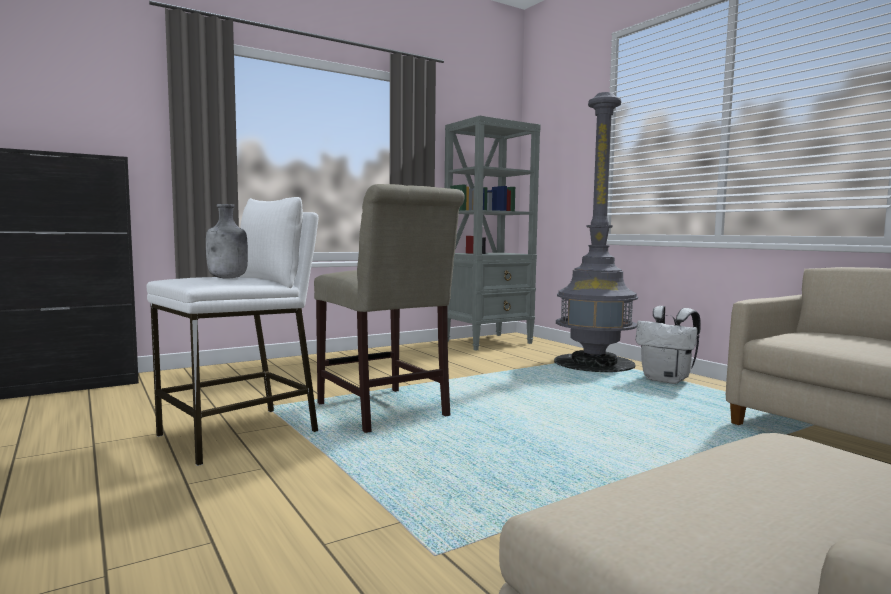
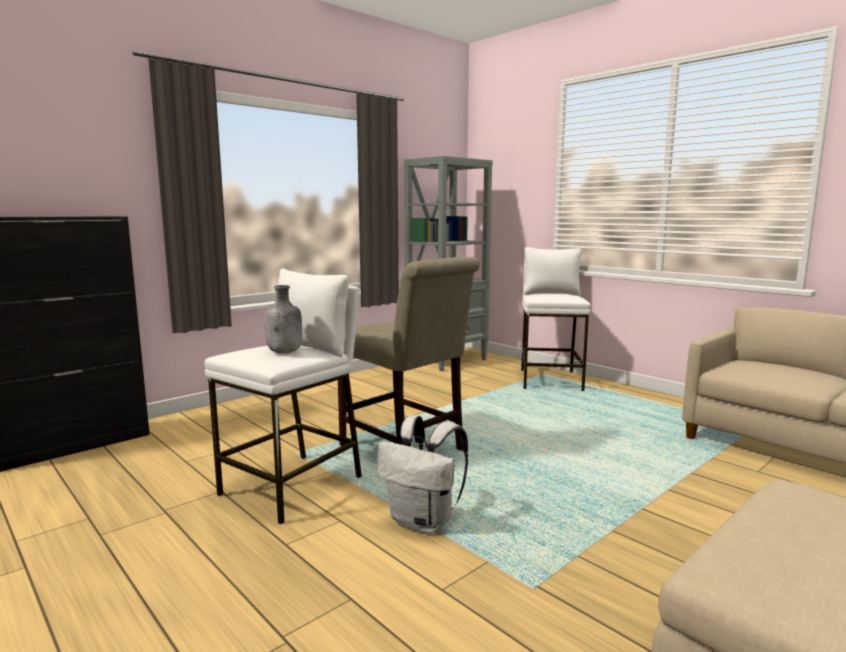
camera: 10 degrees left, 5 degrees up
(594, 363) = (550, 380): grey floor lamp -> white stool
(667, 380) = (618, 395): white backpack -> white backpack (424, 522)

